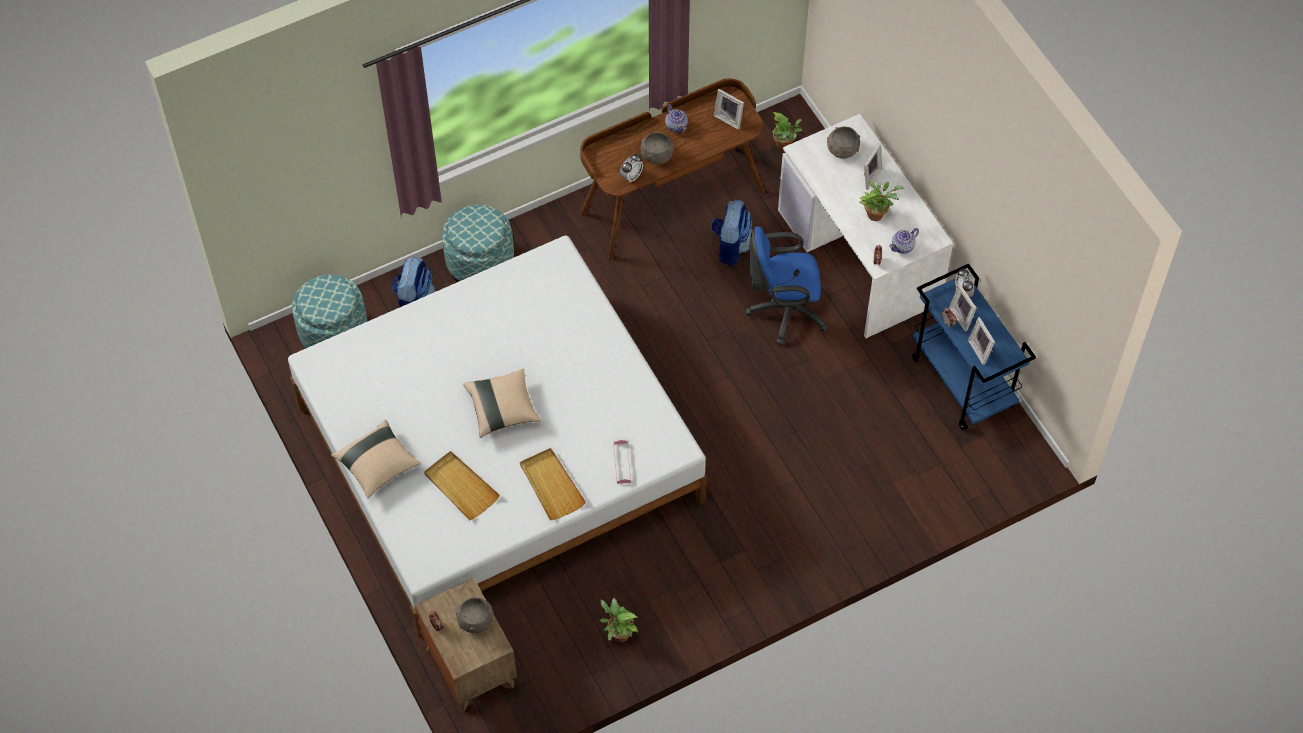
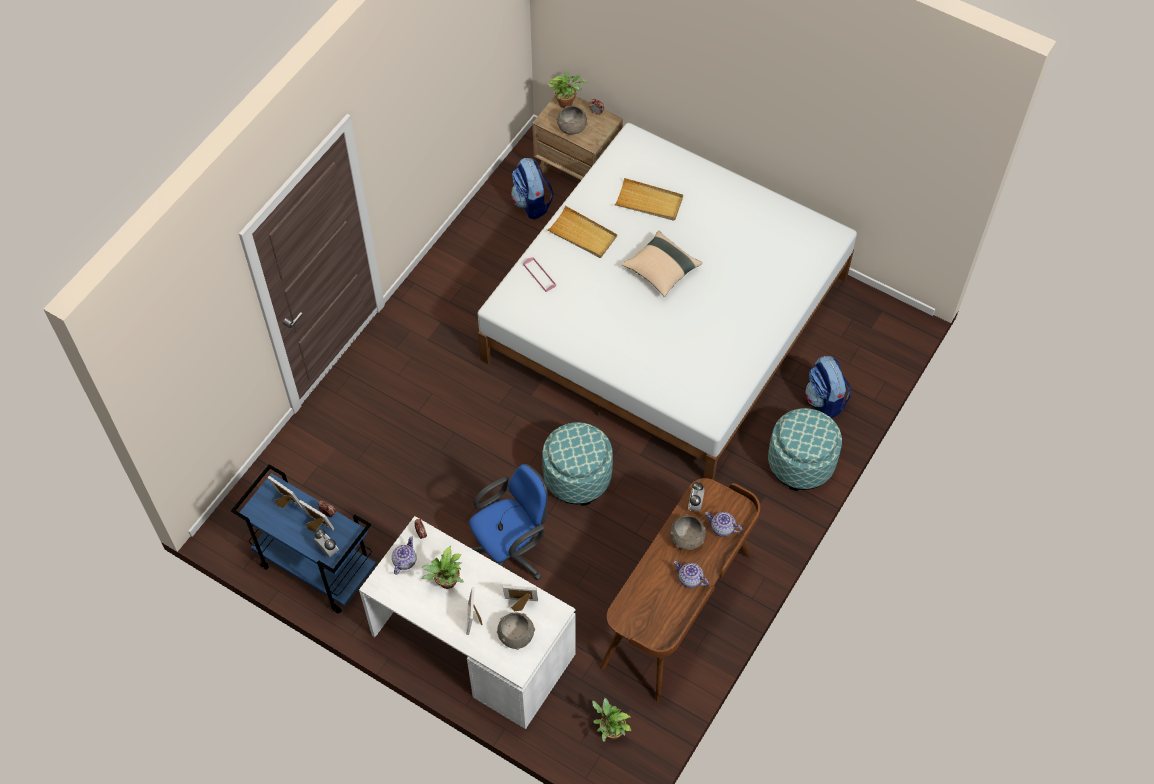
camera: 150 degrees right, 0 degrees up
(333, 332) = (867, 344): ottoman -> ottoman (577, 477)
(377, 465) = (722, 187): beige pillow -> none
(618, 634) = (487, 238): potted plant -> potted plant (567, 102)
(622, 149) = (722, 528): none -> teapot
(729, 118) = (645, 614): picture frame -> picture frame (520, 604)
(731, 246) = (595, 593): backpack -> backpack (532, 203)

